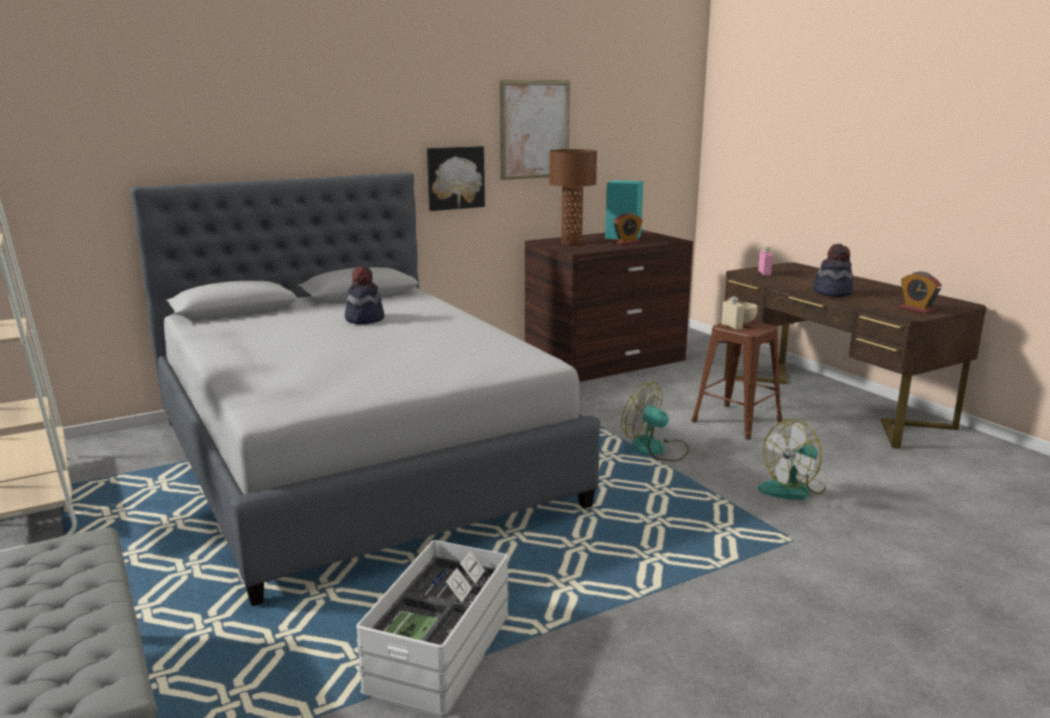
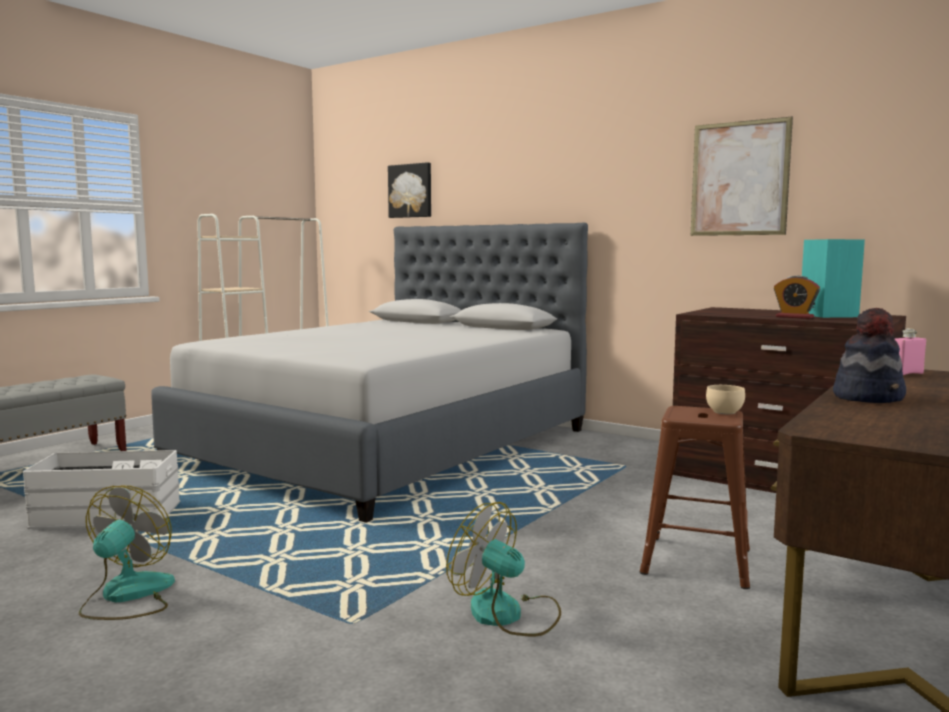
camera: 65 degrees right, 10 degrees down
(364, 319) = (433, 332): hat -> none
(455, 178) = (637, 231): picture -> picture (411, 191)
(571, 243) = (739, 311): brown table lamp -> none
(656, 450) = (538, 531): fan -> fan (127, 596)
(731, 326) = (683, 410): beige bottle -> none
(916, 309) = (875, 431): alarm clock -> none

